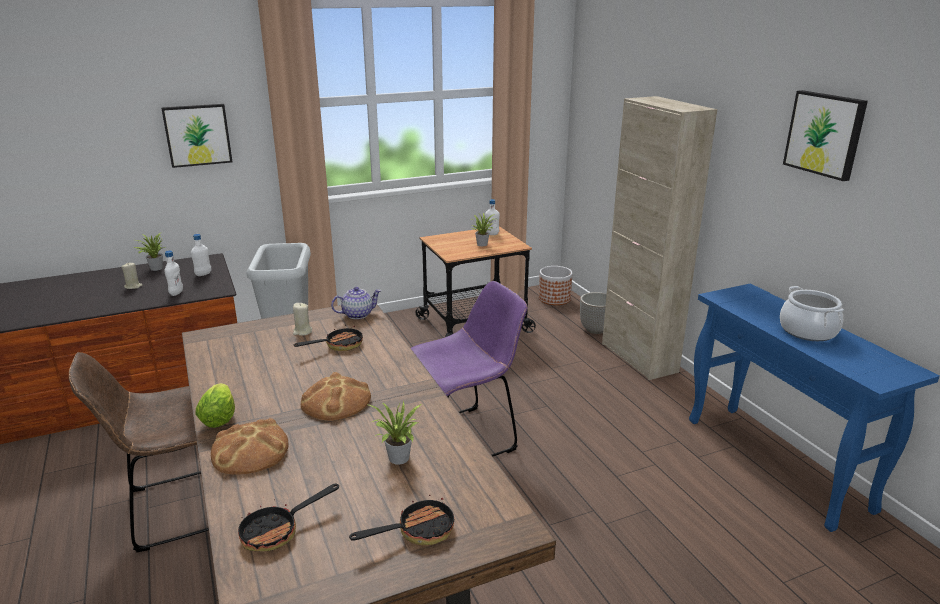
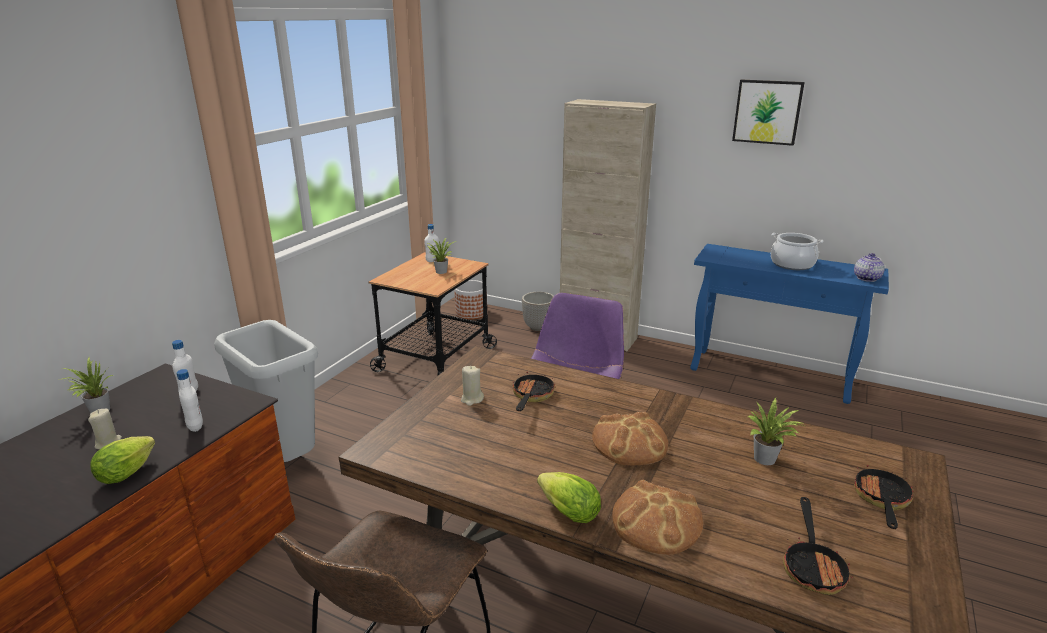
camera: 40 degrees left, 0 degrees up
(118, 304) = (129, 471): none -> lettuce
(197, 135) = (109, 206): picture -> none
(358, 314) = (489, 363): teapot -> teapot (866, 278)

